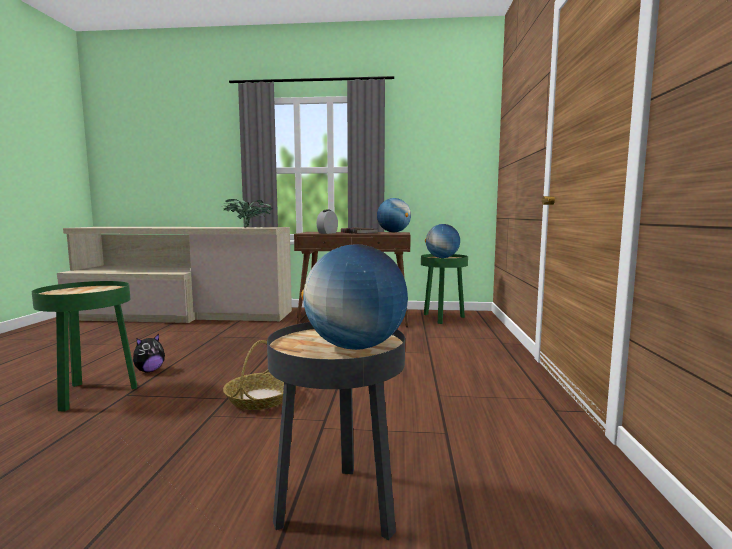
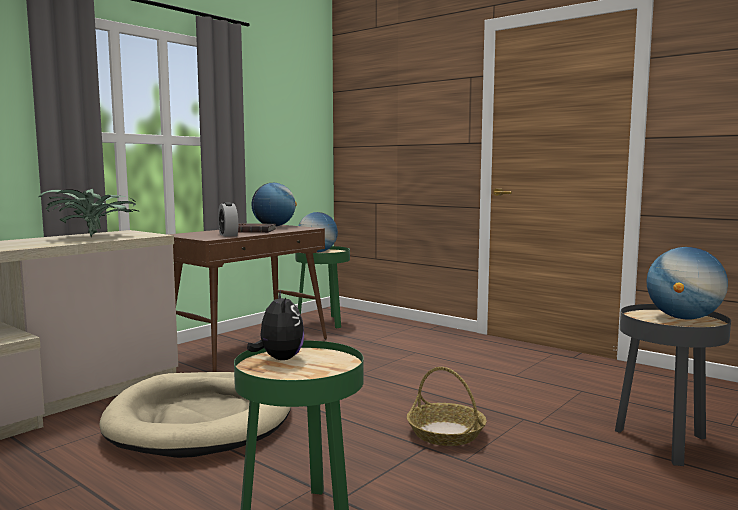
camera: 55 degrees left, 0 degrees up
(149, 371) = (260, 477): plush toy -> plush toy (279, 359)
(223, 340) = (202, 419): none -> beige dog bed

